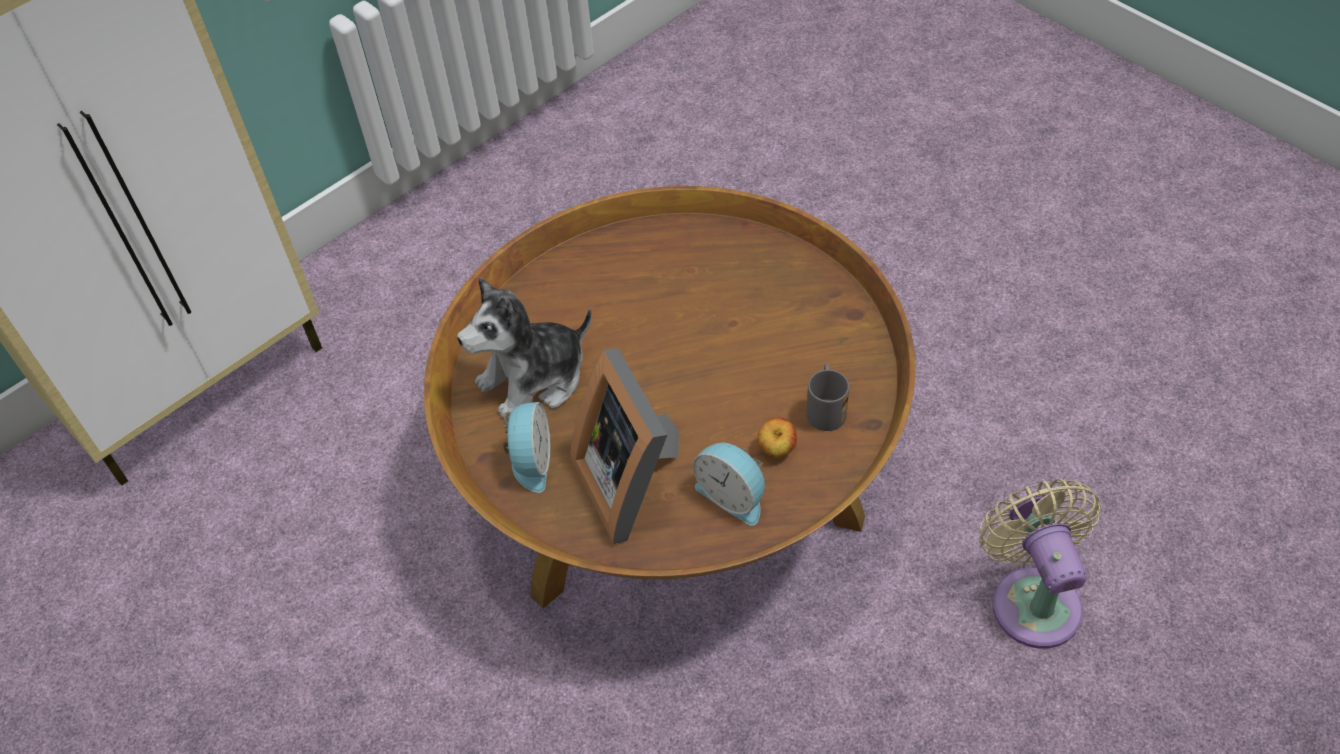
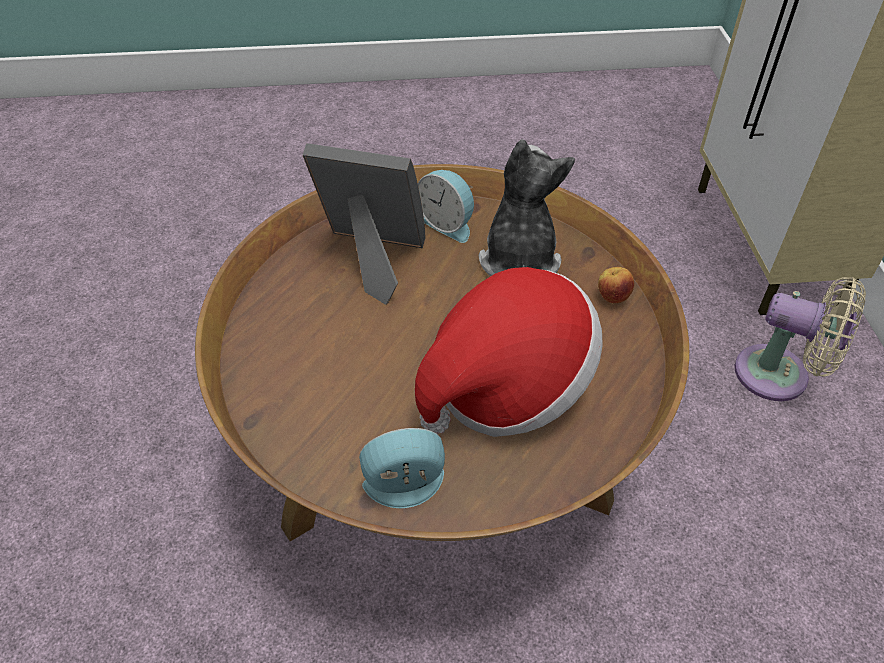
camera: 125 degrees right, 5 degrees down
(686, 305) = (506, 385): none -> hat
(733, 495) = (299, 299): alarm clock -> alarm clock (405, 489)
(776, 450) = (303, 346): apple -> apple (612, 297)
(825, 407) = (302, 402): grey mug -> none
(1032, 598) = (102, 597): beige fan -> beige fan (779, 376)

